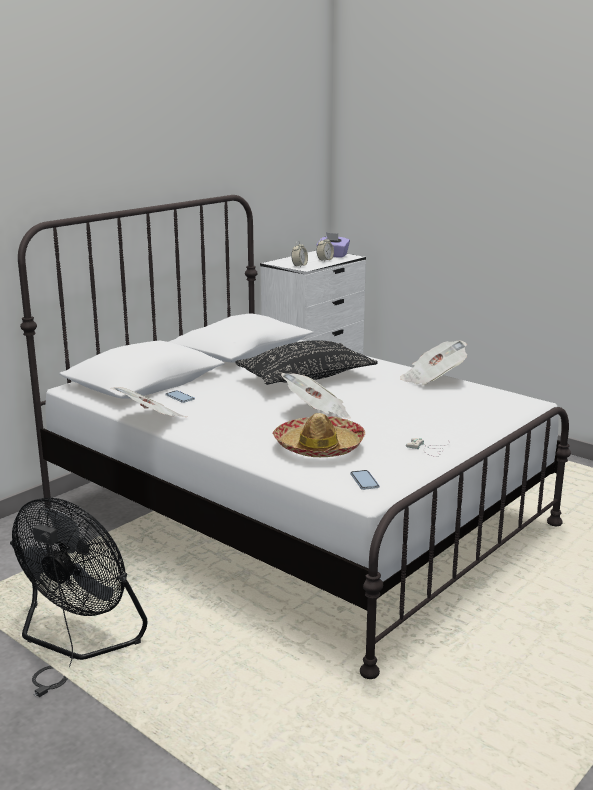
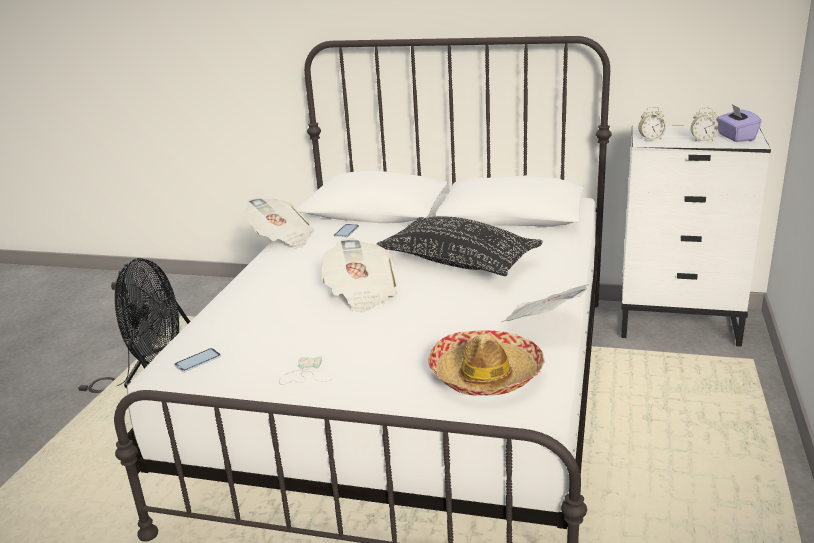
camera: 65 degrees right, 5 degrees up
(319, 447) = (271, 318): hat -> hat (485, 374)

